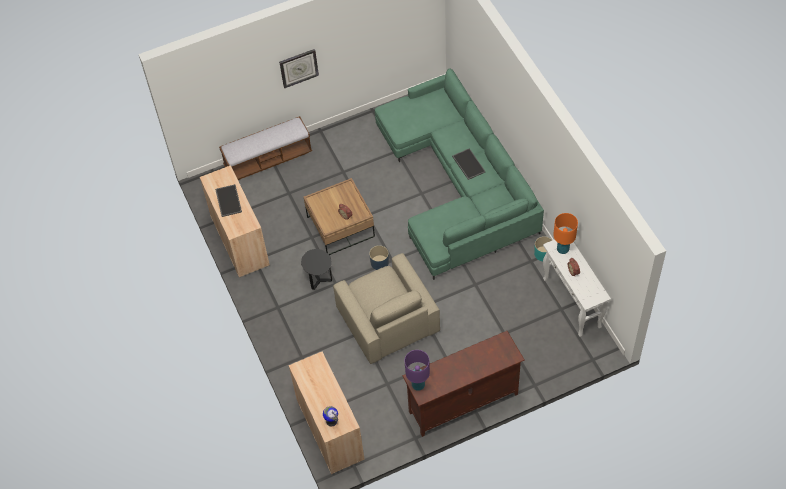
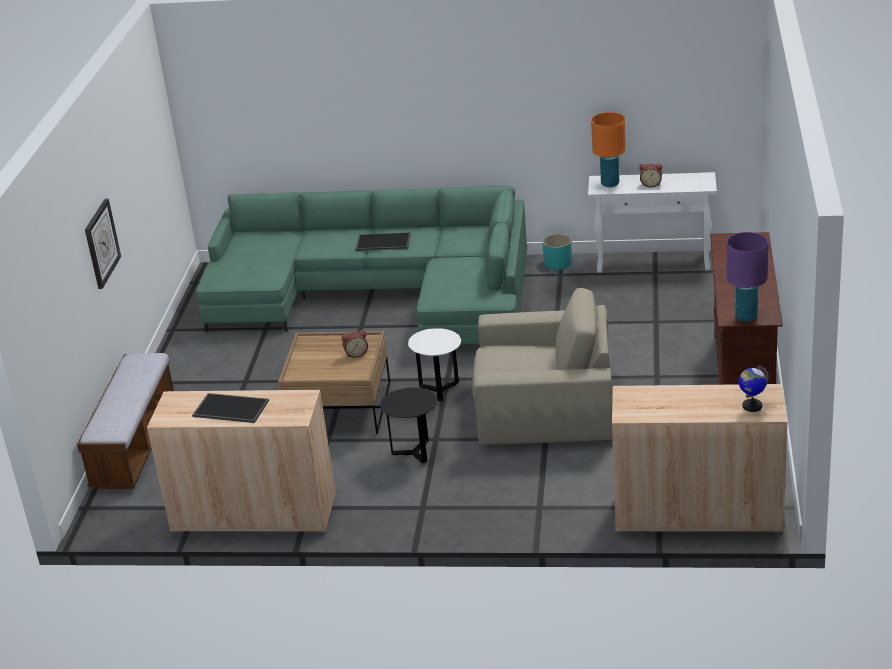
camera: 60 degrees left, 25 degrees down
(379, 262) = (439, 390): blue planter -> white side table

